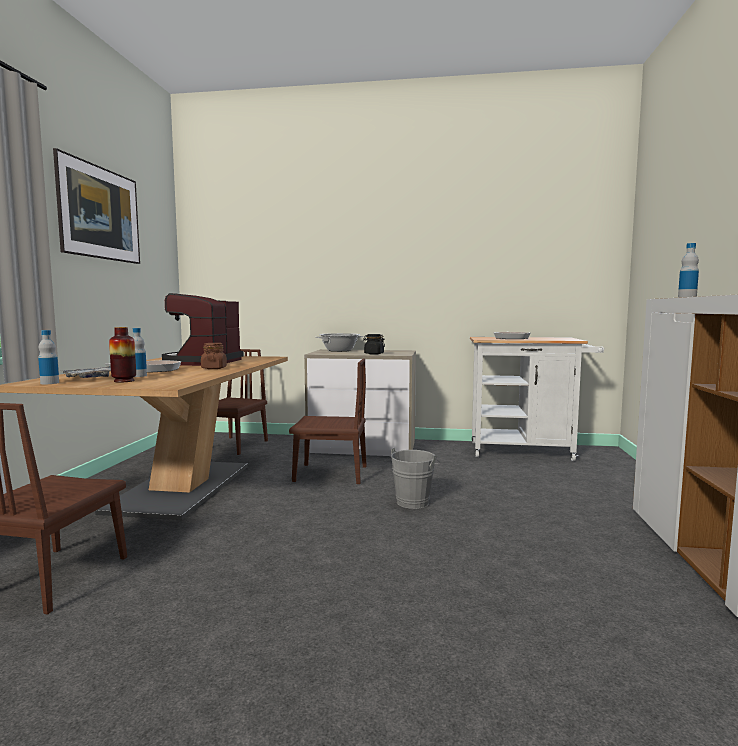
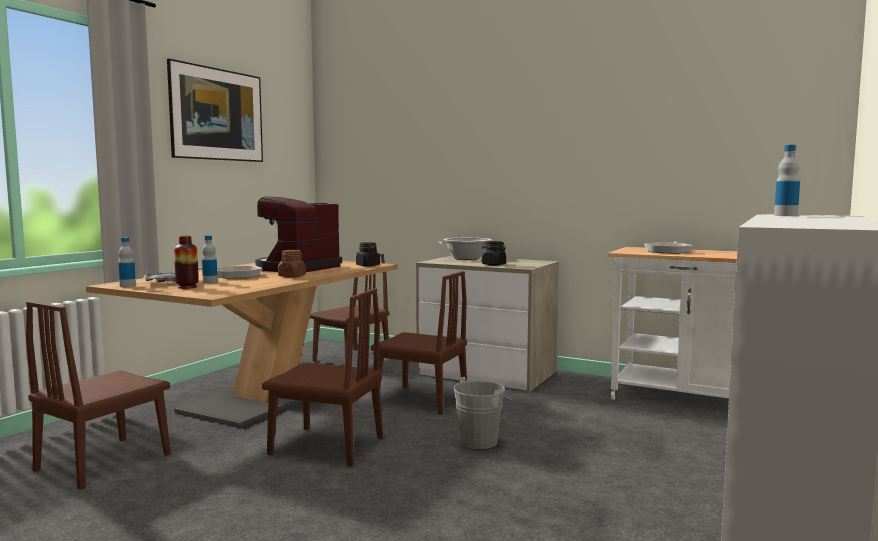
camera: 20 degrees right, 0 degrees up
(264, 358) = (367, 265): none -> black jar
(284, 525) = (326, 446): none -> brown chair

